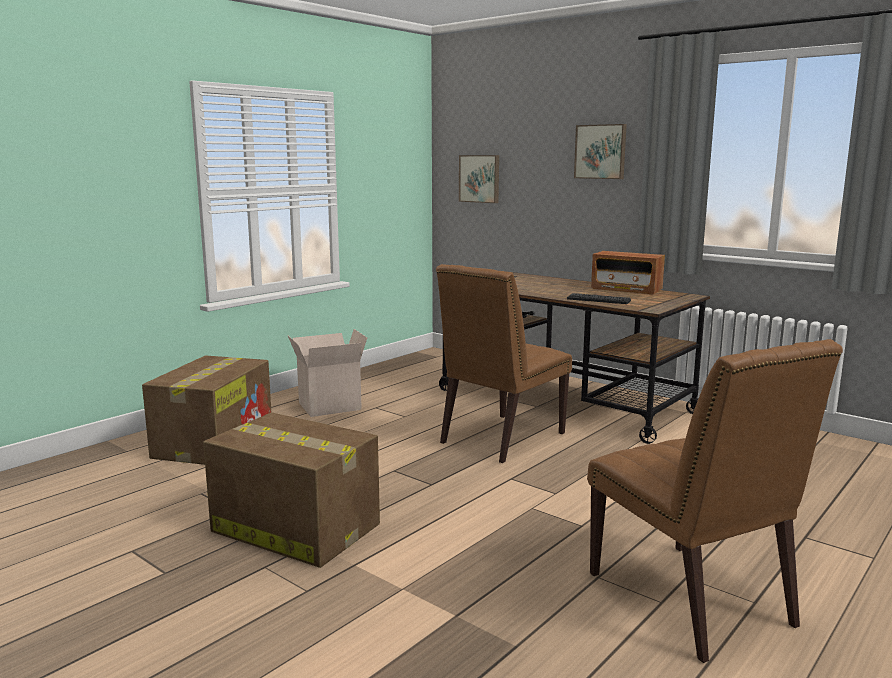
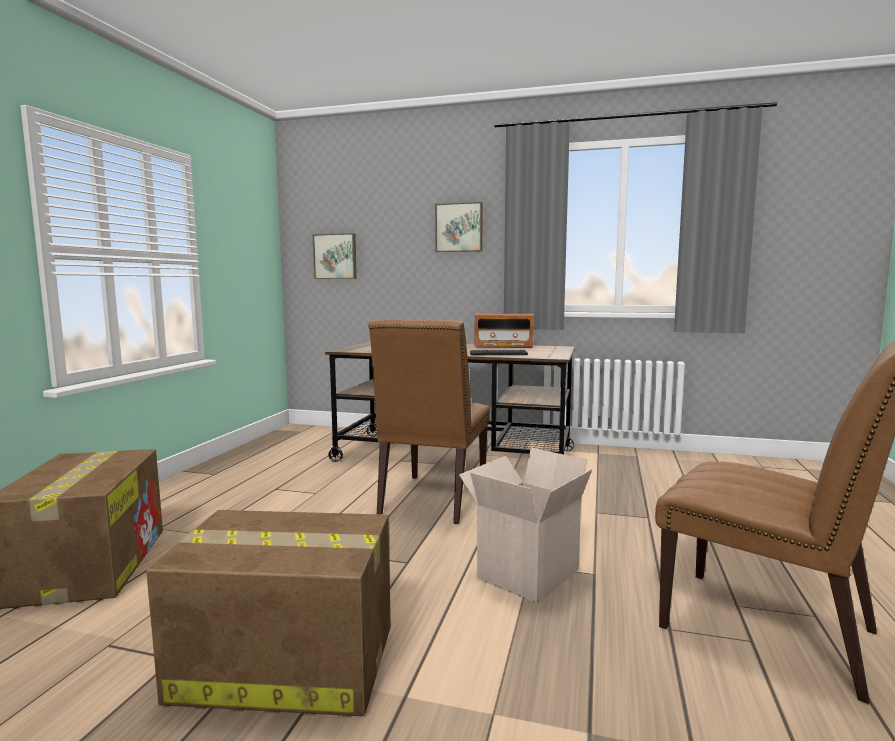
camera: 25 degrees left, 5 degrees down
(330, 405) = (221, 495): cardboard box -> cardboard box (526, 572)

